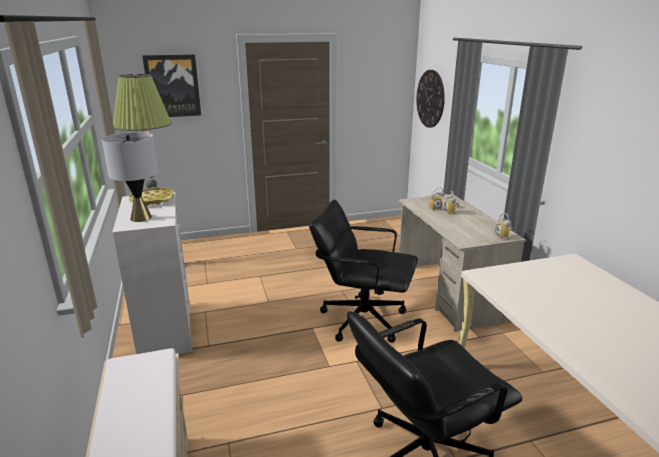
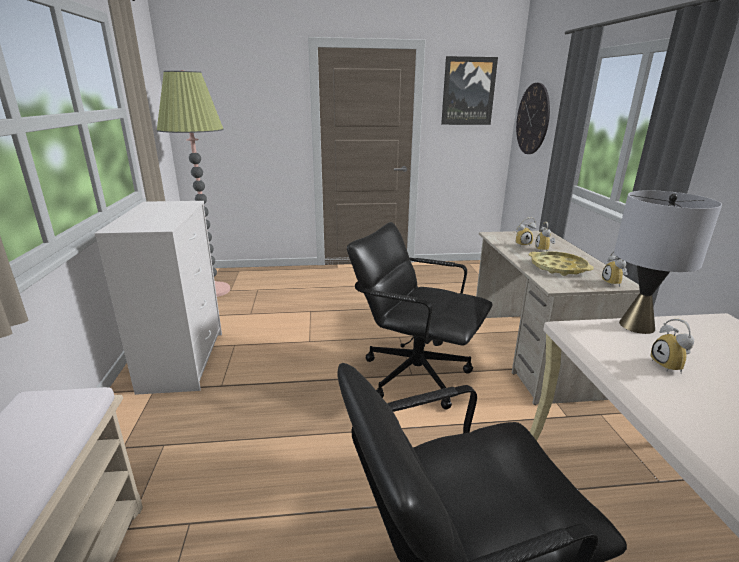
camera: 10 degrees right, 0 degrees up
(141, 218) = (140, 222): grey table lamp -> grey table lamp (637, 326)
(152, 200) = (171, 206): yellow tray -> yellow tray (558, 268)
(172, 86) = (236, 94): picture -> picture (468, 91)
(541, 292) = (671, 366): none -> alarm clock

